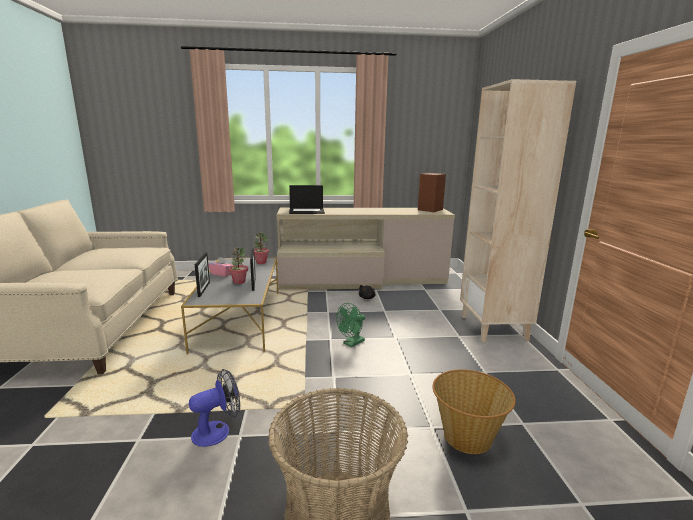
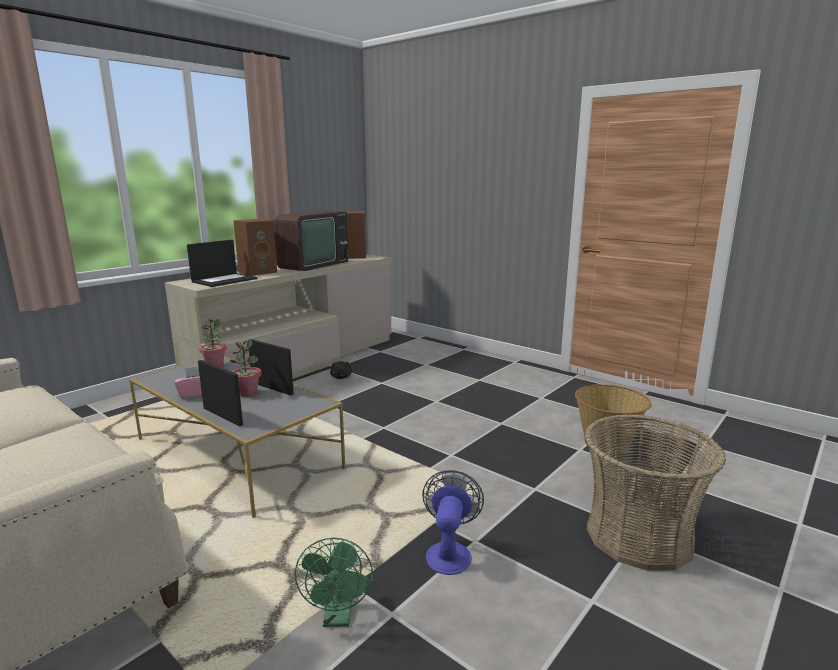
camera: 45 degrees left, 0 degrees up
(338, 210) = (258, 272): none -> brown speaker
(351, 343) = (410, 422): green fan -> green fan (338, 616)
(382, 210) = (310, 264): none -> television
(494, 328) = (490, 364): beige bookcase -> none

